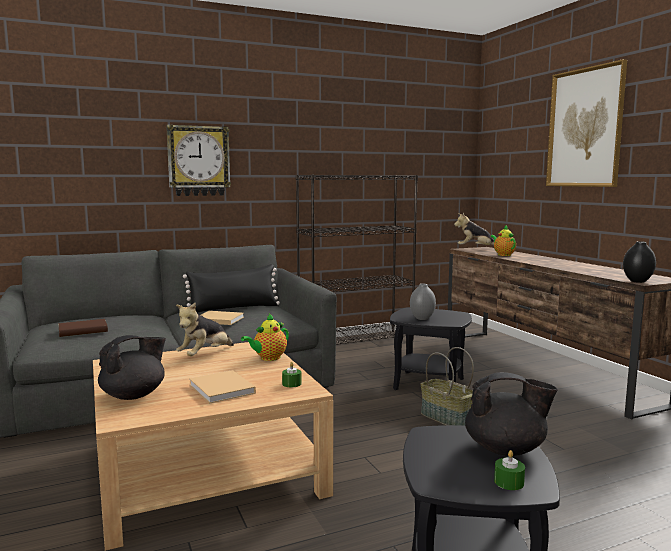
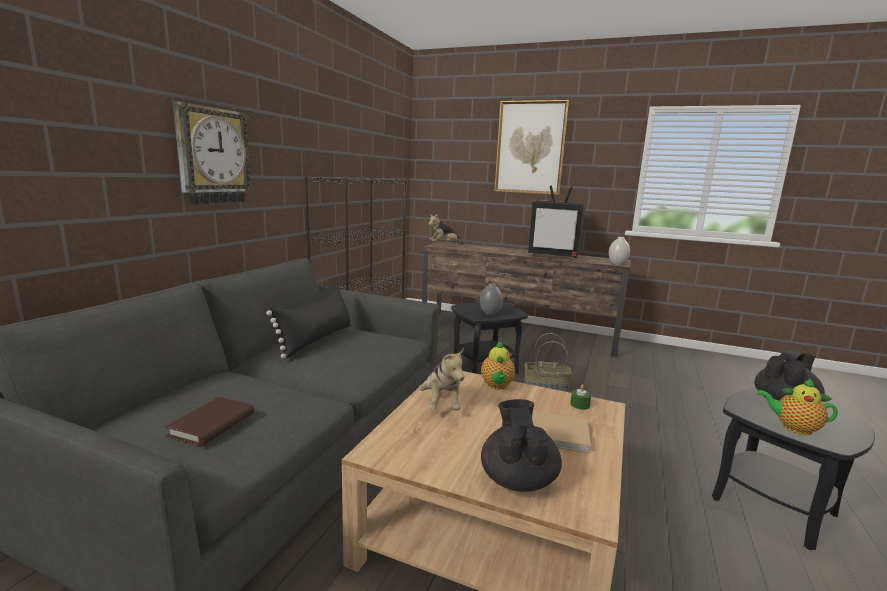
camera: 45 degrees left, 5 degrees up
(218, 319) = (338, 357): beige book -> none
(503, 255) = (479, 249): teapot -> teapot (793, 428)
(509, 482) = (839, 424): green candle -> none
(579, 267) = (555, 255): none -> television
(638, 281) = (617, 264): black vase -> white vase

